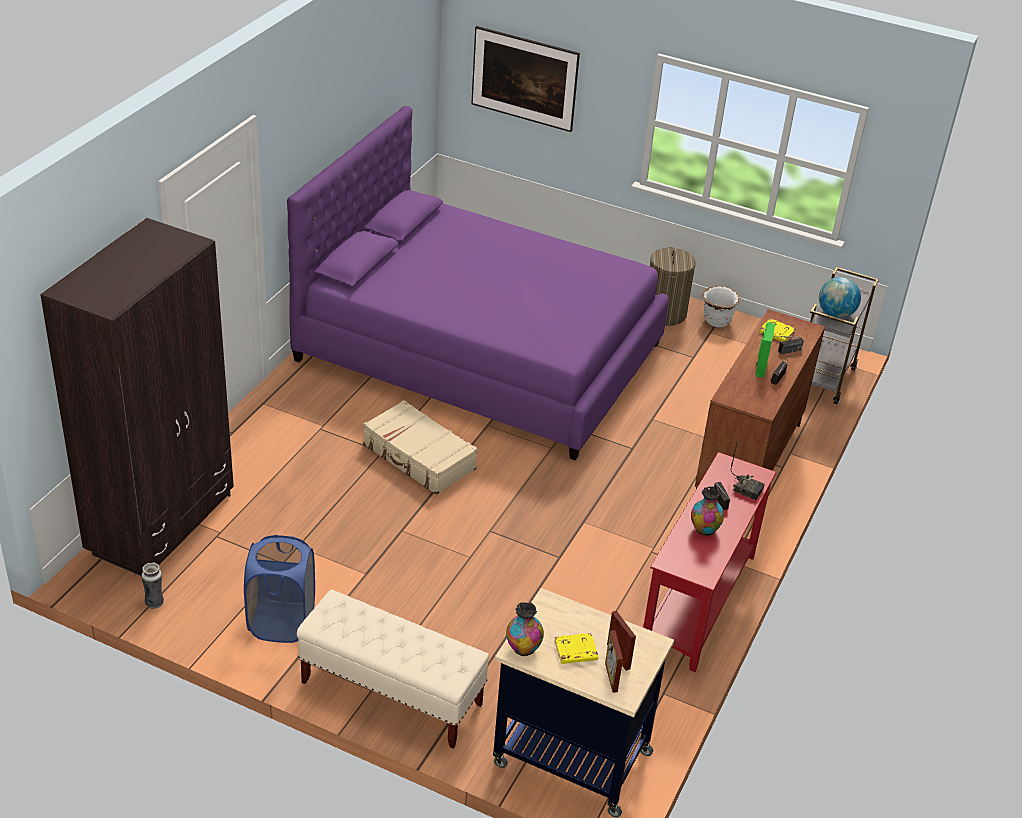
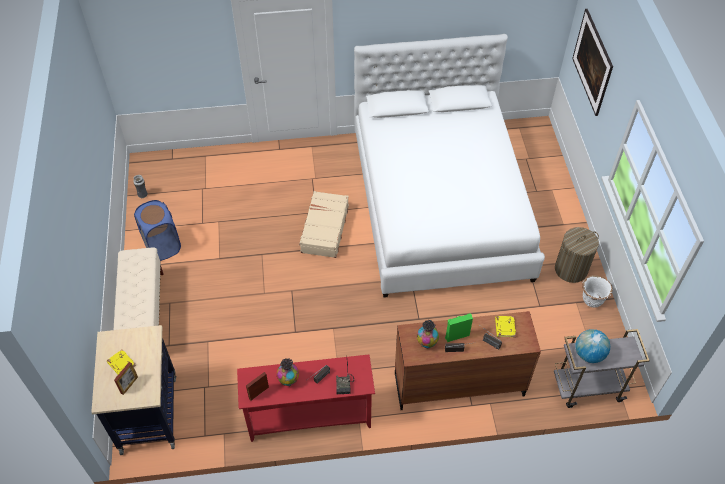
camera: 60 degrees right, 15 degrees up
(162, 523) = (195, 165): brown wardrobe -> none
(479, 351) = (440, 204): purple bed -> white bed
(523, 648) = (109, 340): vase -> vase (426, 342)
(611, 677) = (111, 389): picture frame -> picture frame (259, 393)

